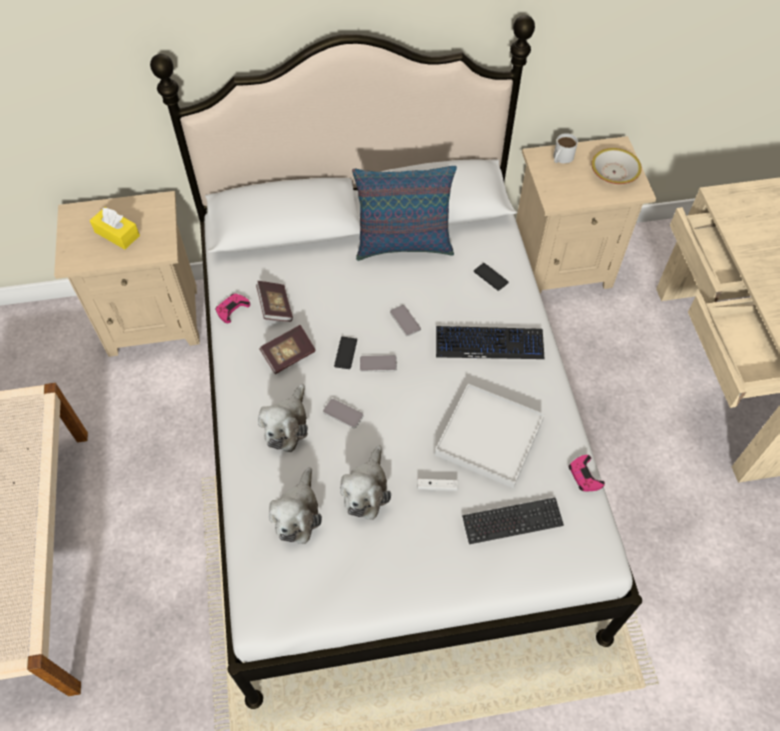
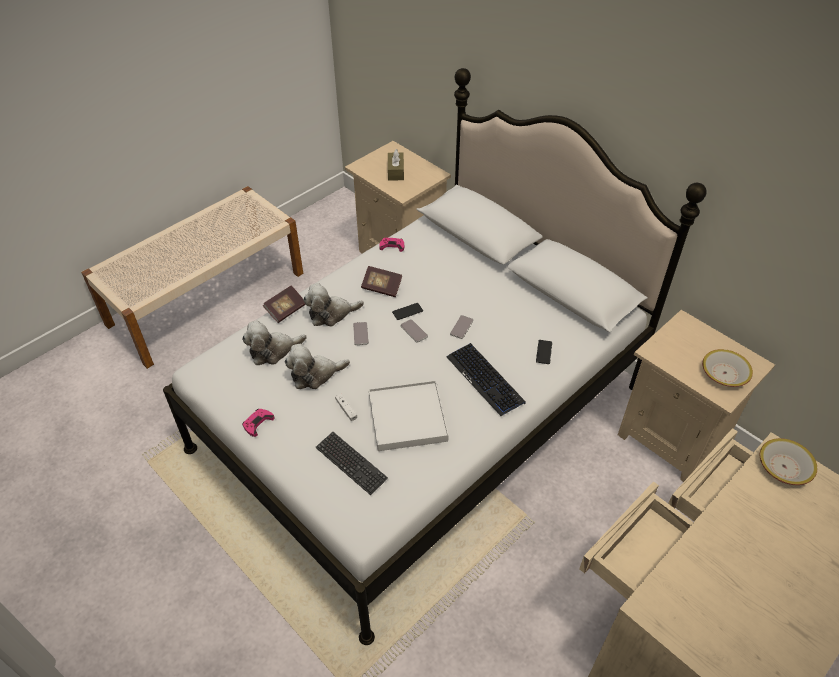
camera: 55 degrees right, 10 degrees down
(117, 234) = (396, 171): yellow tissue box -> brown tissue box
(275, 307) = (411, 263): book -> book (285, 310)
(404, 246) = (522, 295): blue pillow -> none
(561, 158) = (699, 335): white mug -> none
(584, 475) = (423, 490): pink game controller -> pink game controller (258, 423)
(737, 204) = (783, 467): none -> bowl

